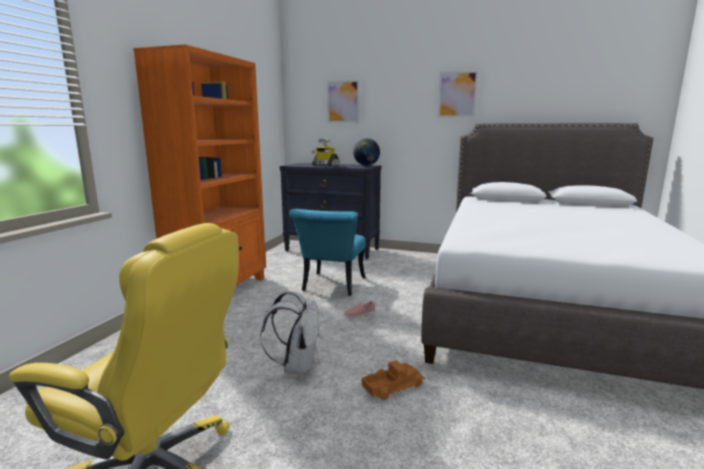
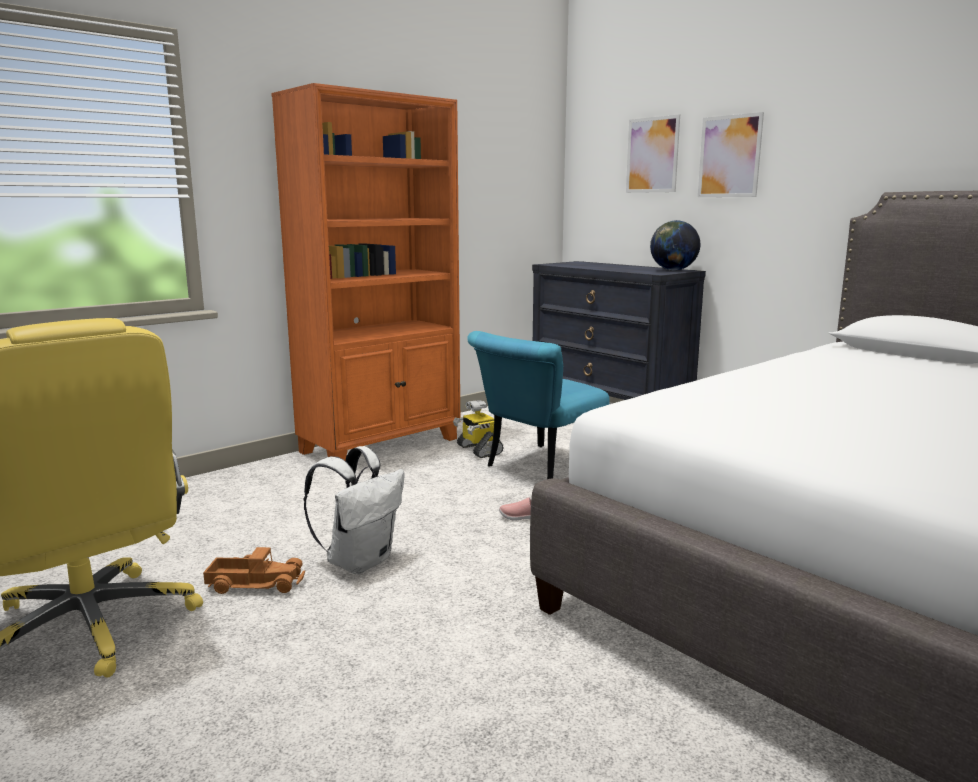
camera: 30 degrees right, 0 degrees up
(325, 165) = (604, 267): toy robot -> toy robot (478, 450)
(392, 386) = (449, 625): toy truck -> toy truck (256, 583)
(457, 94) = (856, 133): picture -> picture (729, 156)

